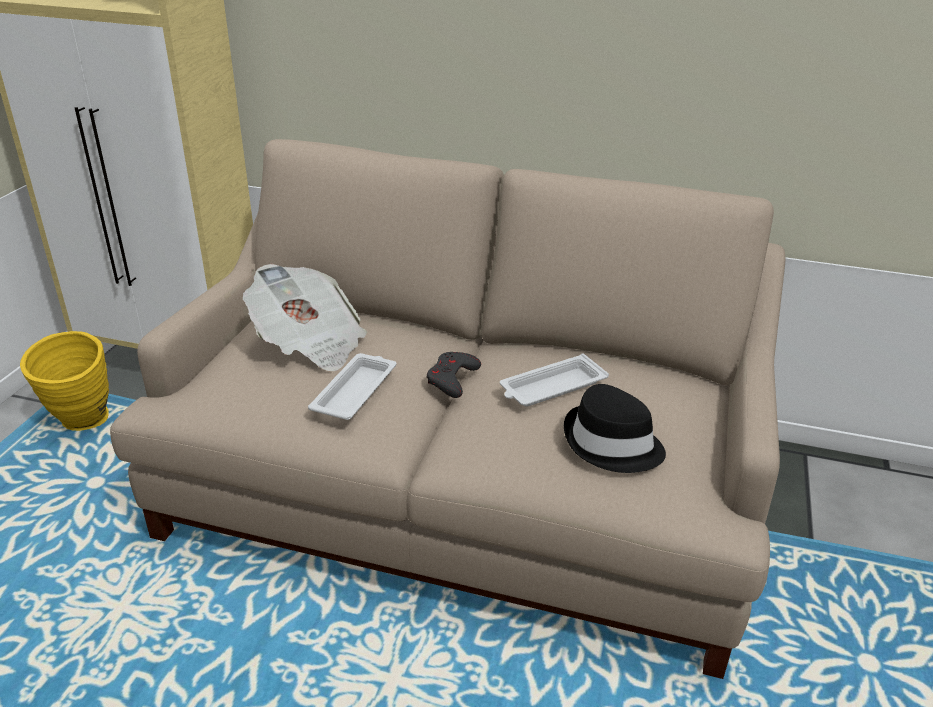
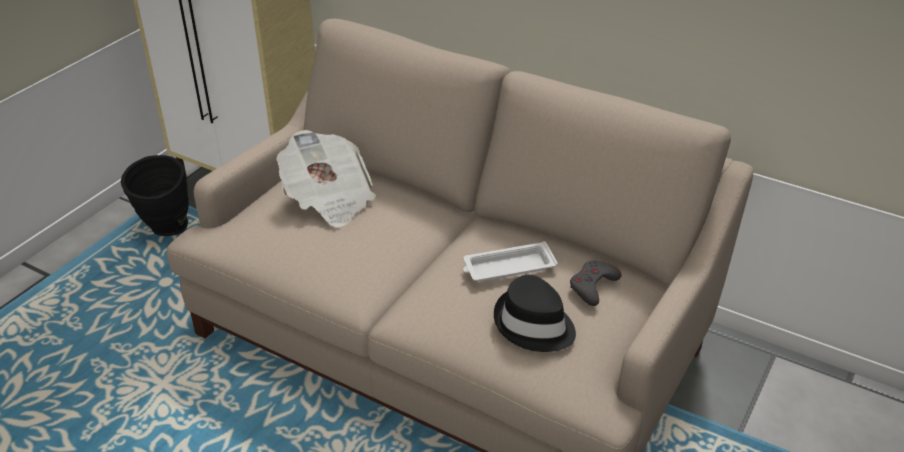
camera: 15 degrees right, 5 degrees up
(83, 426) = (166, 233): yellow vase -> black vase
(355, 391) = (349, 247): white tray -> none
(452, 379) = (433, 247): grey game controller -> grey game controller (593, 286)

